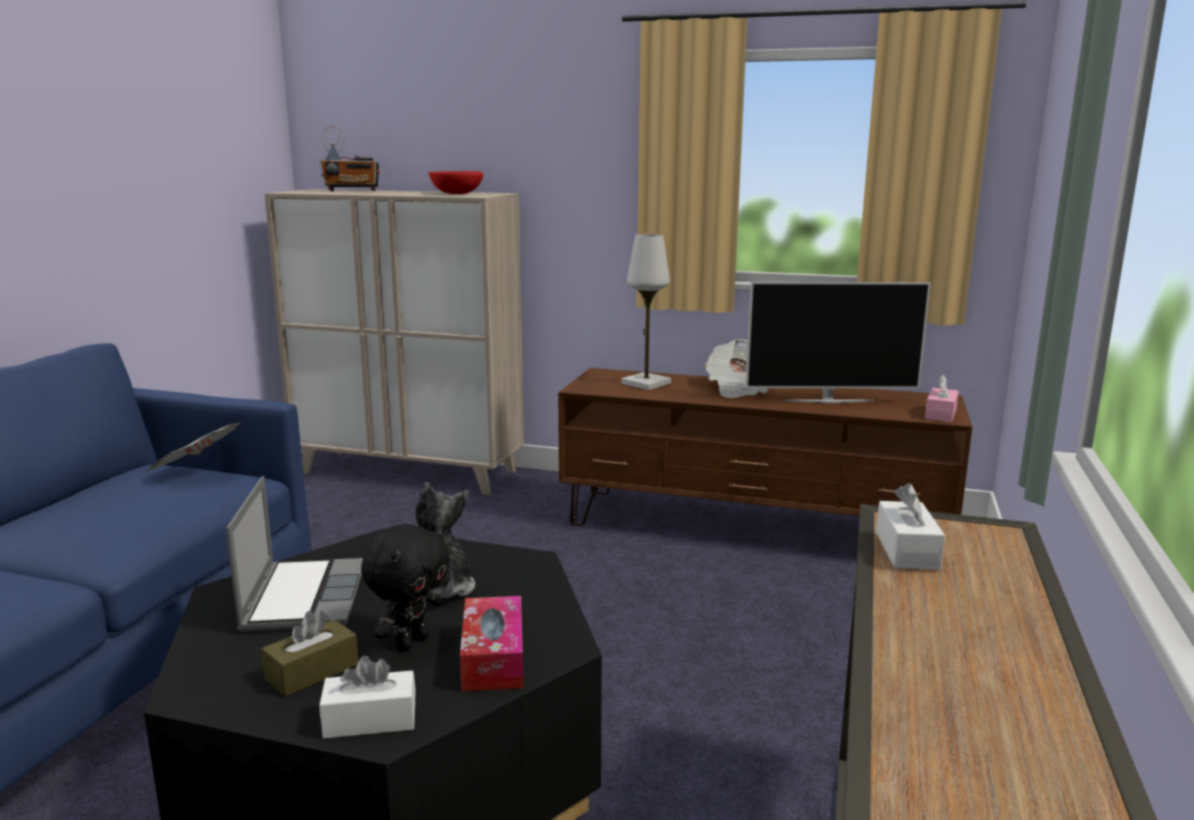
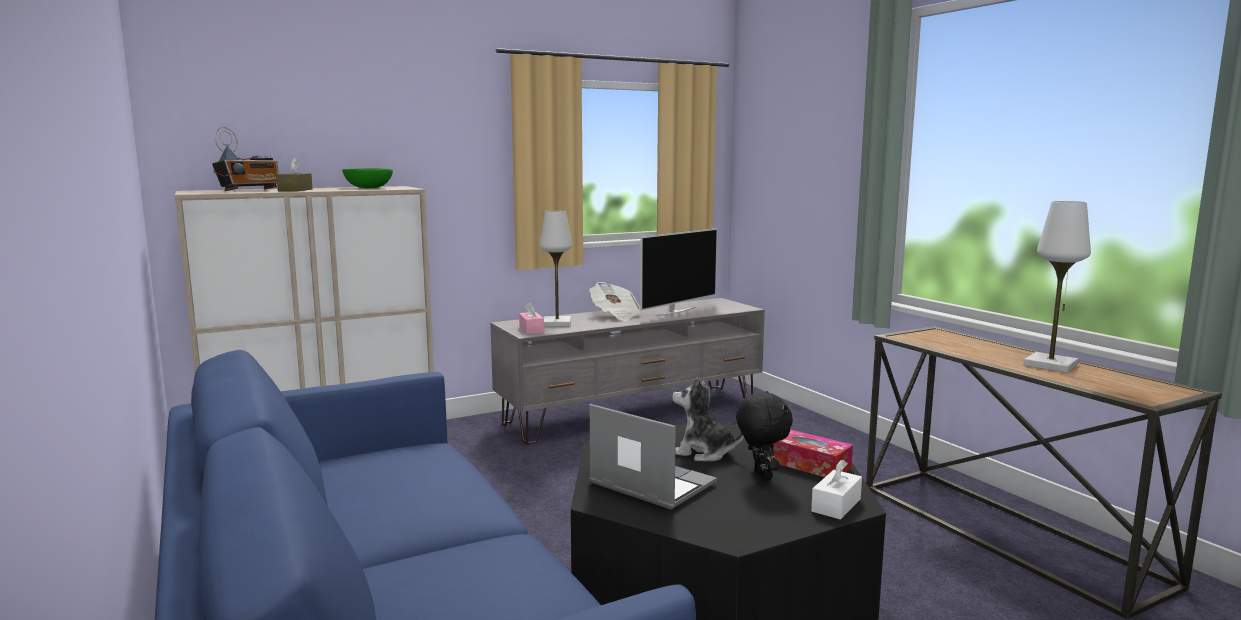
camera: 45 degrees left, 5 degrees down
(195, 471) = (382, 451): newspaper -> none
(312, 672) = (758, 505): brown tissue box -> brown tissue box (295, 190)
(457, 193) = (369, 188): red bowl -> green bowl
(753, 528) = (633, 412): brown tv stand -> grey tv stand
(907, 550) = (936, 344): white tissue box -> none
(940, 414) = (738, 307): pink tissue box -> pink tissue box (531, 329)
(990, 668) = (1051, 365): none -> white table lamp

